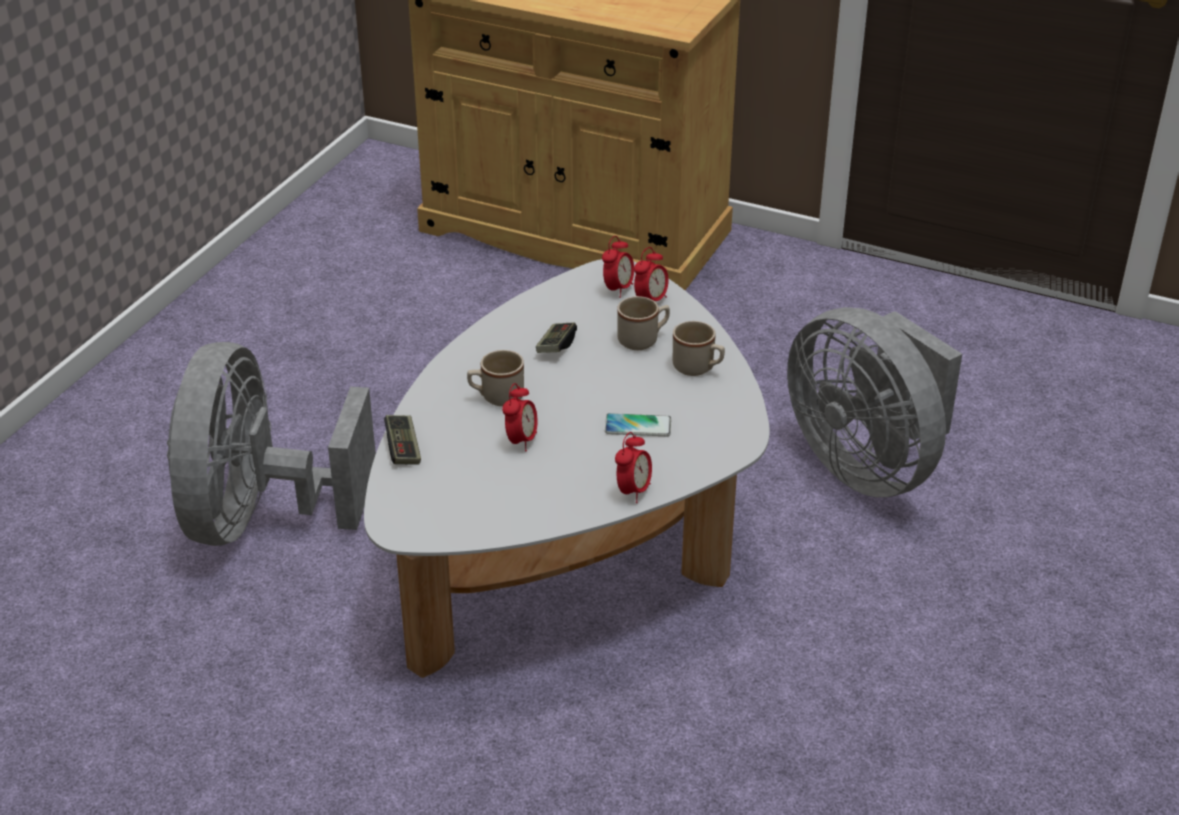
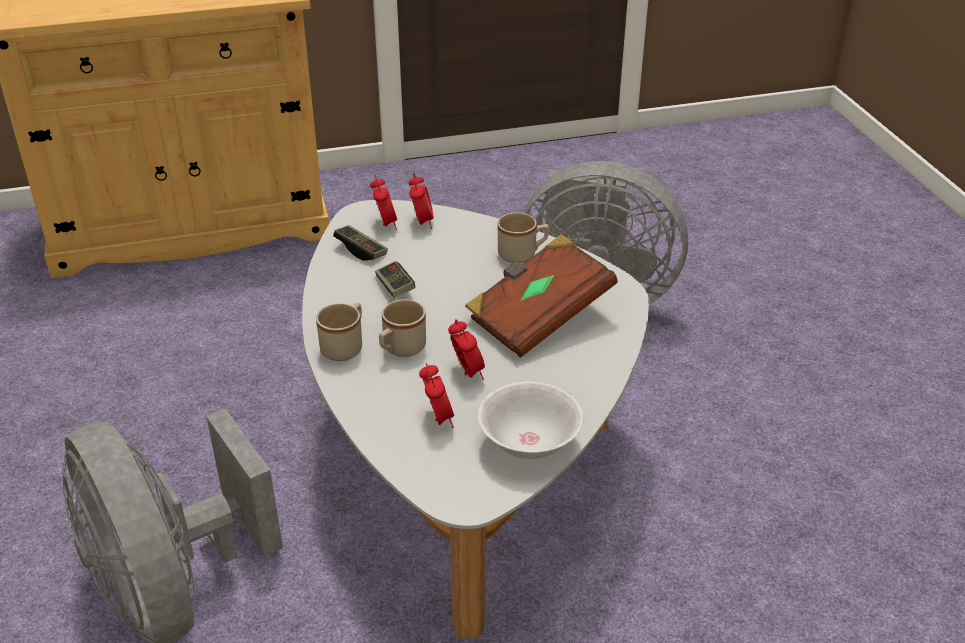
camera: 40 degrees left, 0 degrees up
(403, 448) = (378, 431): game controller -> game controller (361, 250)
(496, 515) = (529, 443): none -> white bowl
(633, 491) = (602, 366): alarm clock -> alarm clock (438, 419)
(638, 426) = (538, 317): phone -> brown book
(643, 339) = (455, 252): beige mug -> beige mug (345, 346)

